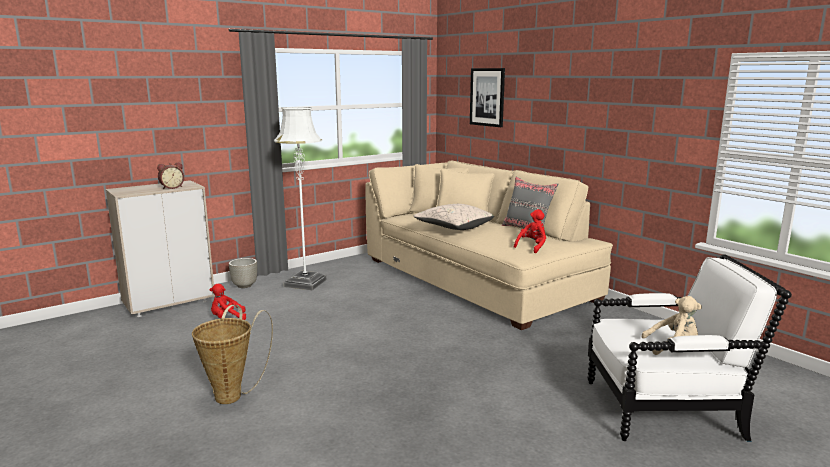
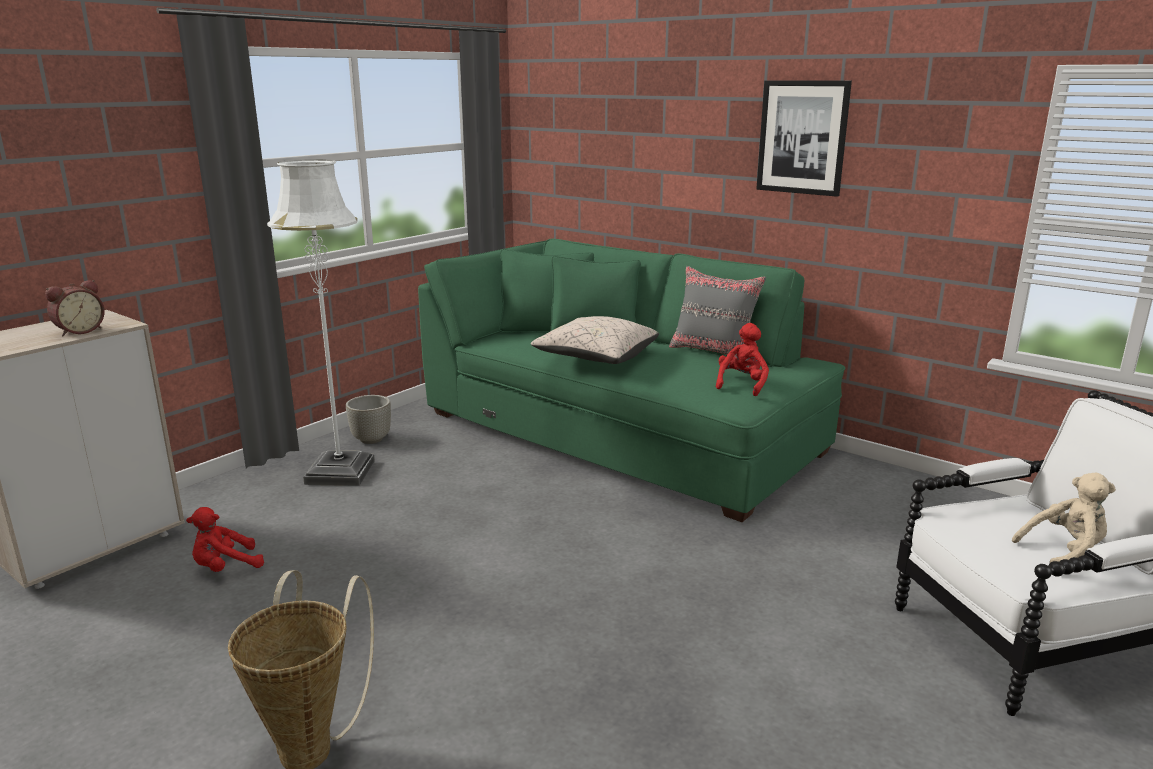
camera: 15 degrees left, 5 degrees up
(244, 285) = (229, 490): grey planter -> grey planter (371, 439)
(475, 279) = (620, 433): beige sofa -> green sofa
(487, 97) = (610, 132): picture -> picture (802, 137)

